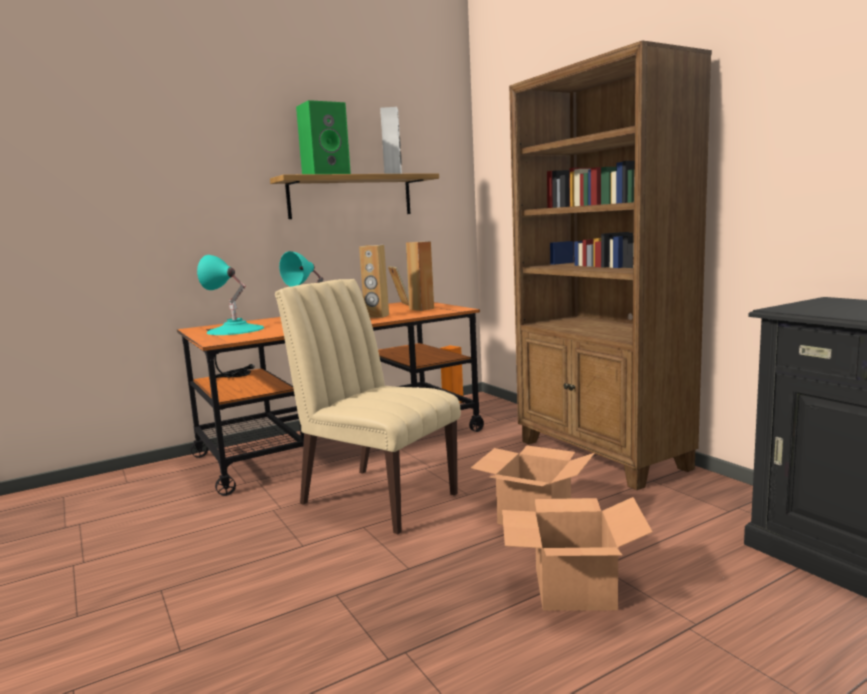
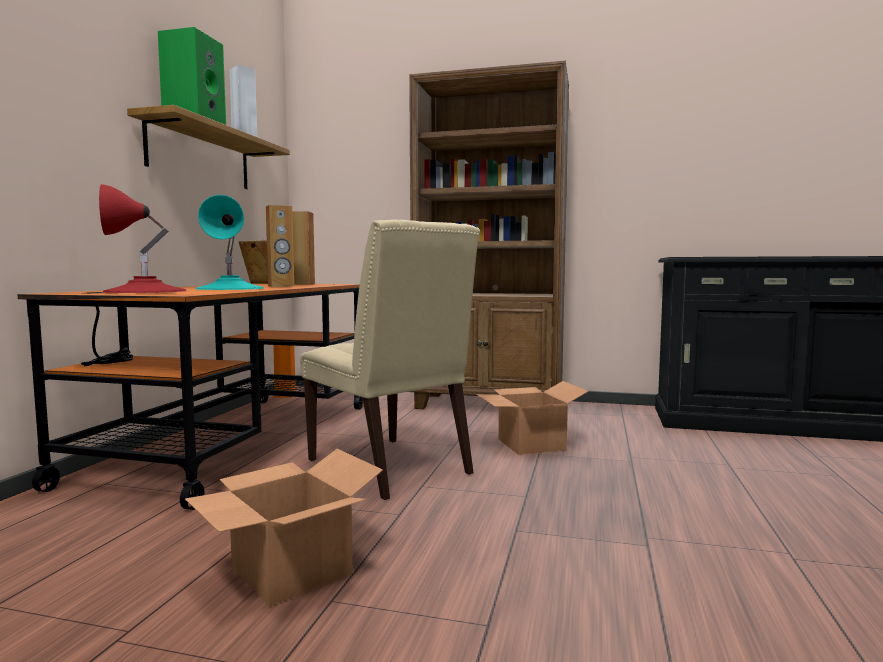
camera: 45 degrees left, 5 degrees down
(235, 330) = (145, 291): turquoise table lamp -> red table lamp
(379, 499) = (387, 466): beige chair -> beige chair turned 120 degrees counterclockwise
(575, 589) = (646, 470): cardboard box -> cardboard box (293, 571)

